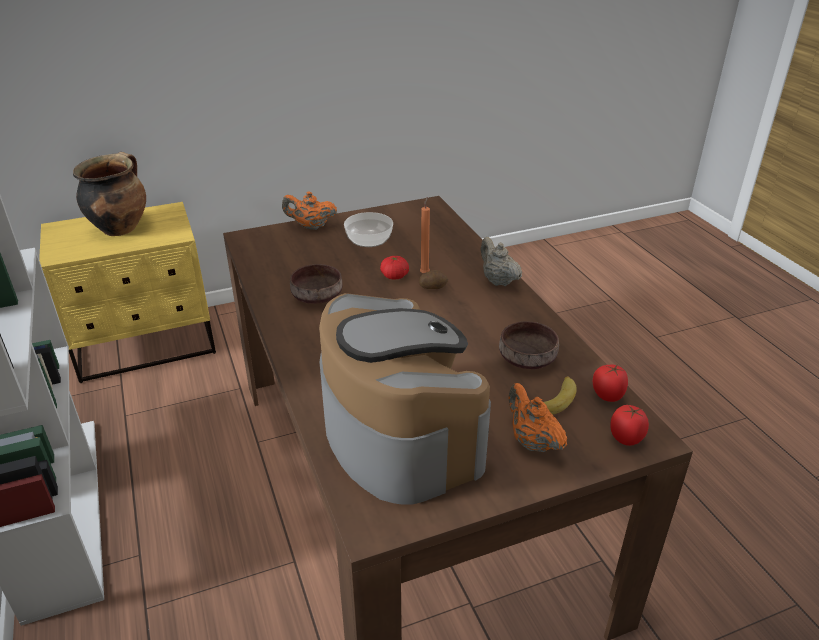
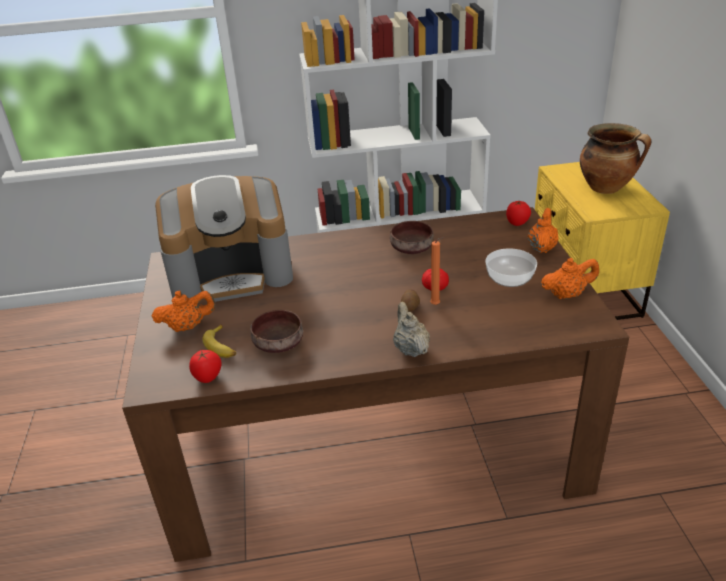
camera: 105 degrees right, 0 degrees up
(389, 216) = (567, 294): none -> orange teapot
(497, 280) = (410, 349): beige teapot -> beige teapot turned 90 degrees counterclockwise
(625, 438) = (158, 373): tomato -> tomato (517, 223)

